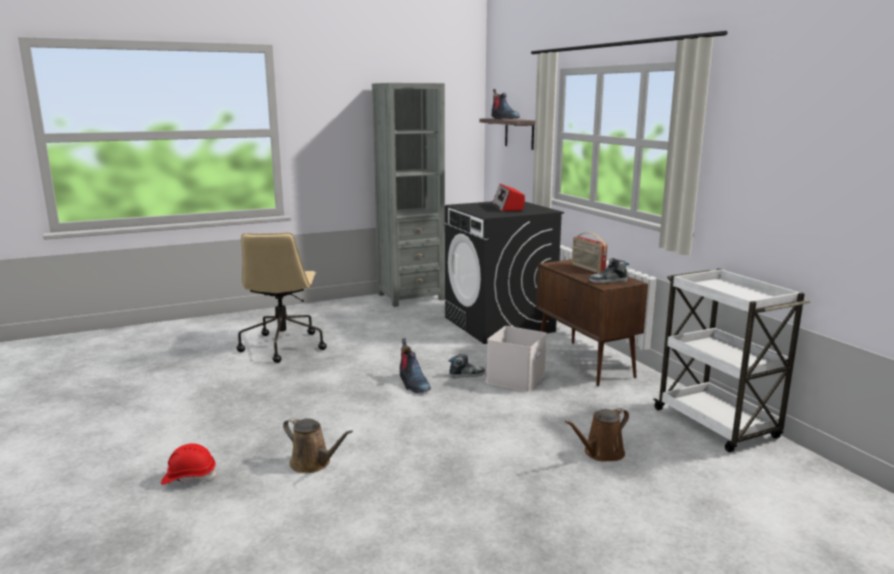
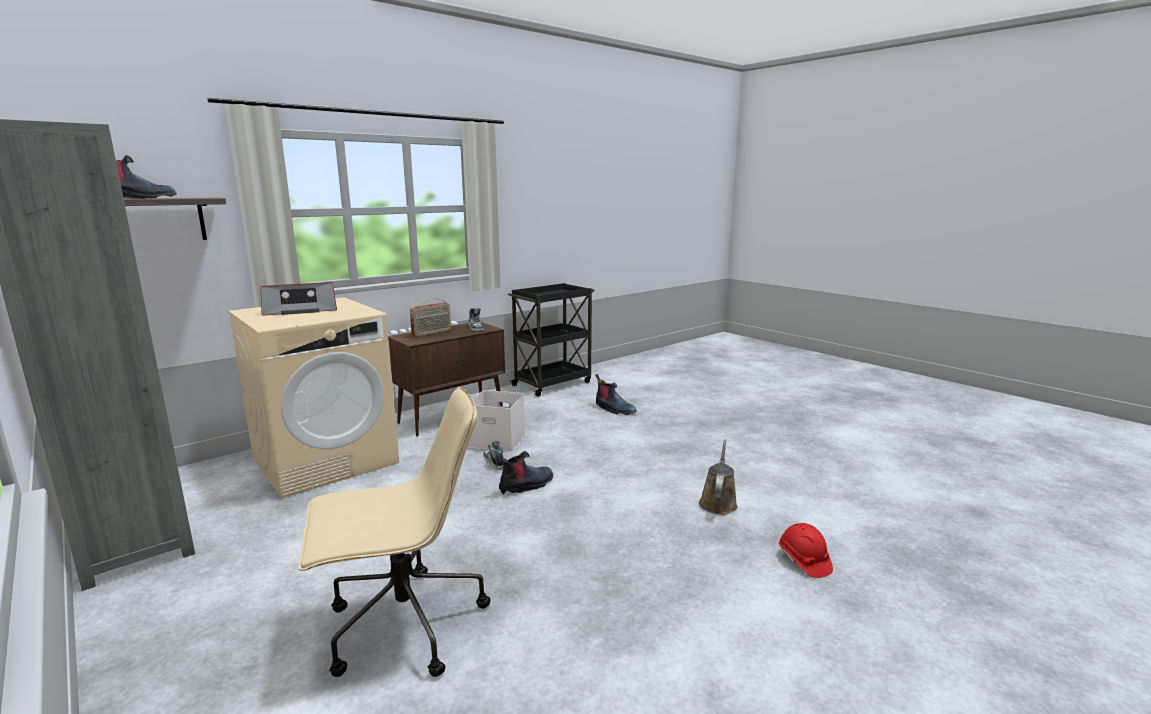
camera: 105 degrees left, 0 degrees up
(499, 324) = (326, 460): black washing machine -> beige washing machine
(601, 453) = (614, 409): brown watering can -> boot
(717, 424) = (553, 383): white cart -> black cart

